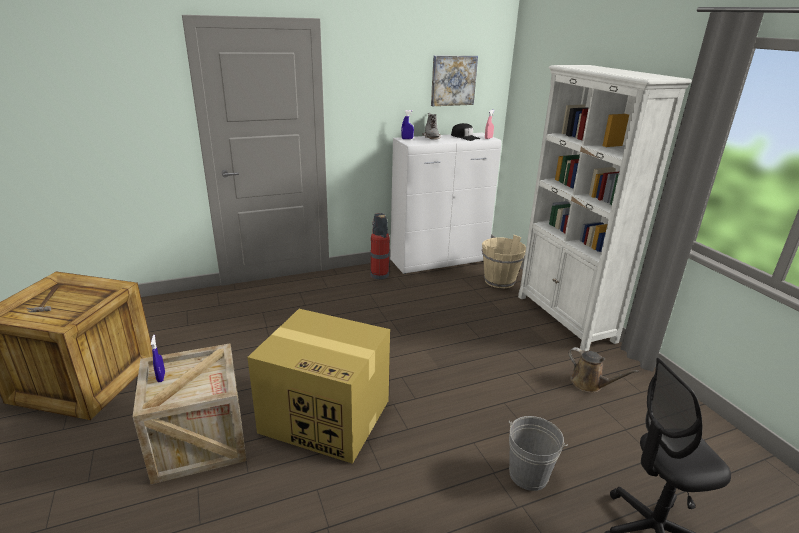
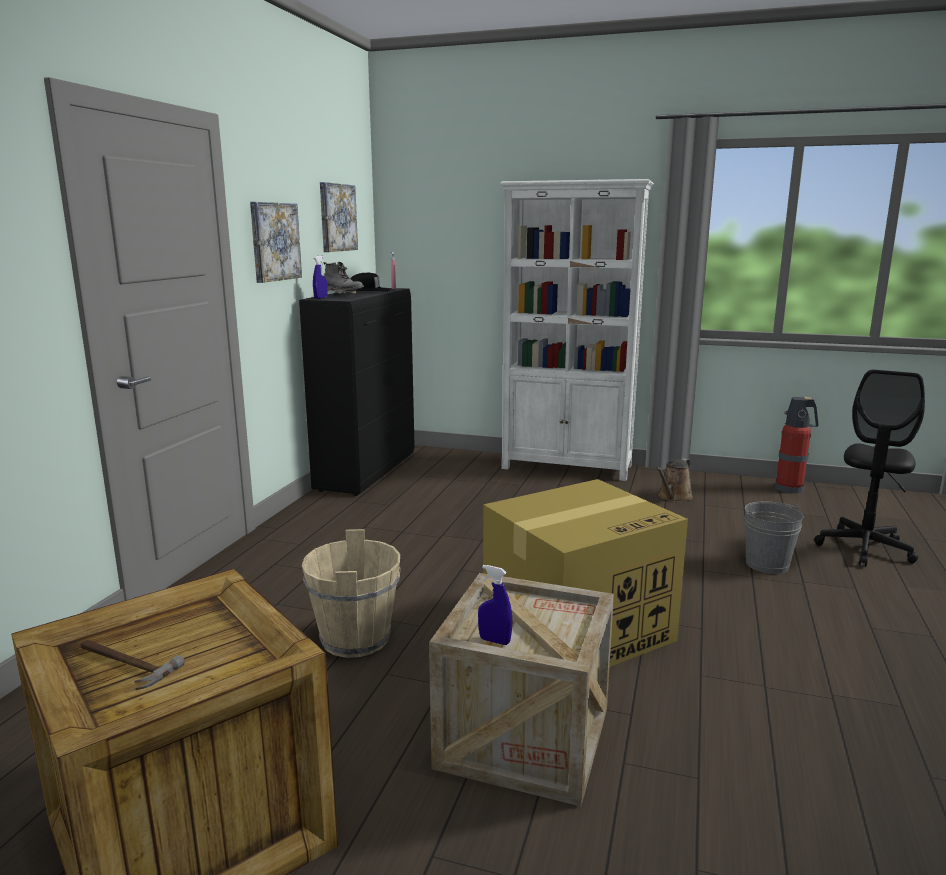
camera: 50 degrees left, 10 degrees down
(371, 98) = (274, 241): none -> picture
(380, 275) = (333, 508): fire extinguisher -> fire extinguisher (790, 489)
(439, 261) = (367, 472): white cabinet -> black cabinet
(499, 281) = (460, 464): beige bucket -> beige bucket (356, 639)
(589, 384) = (673, 497): brown watering can -> brown watering can turned 135 degrees clockwise

